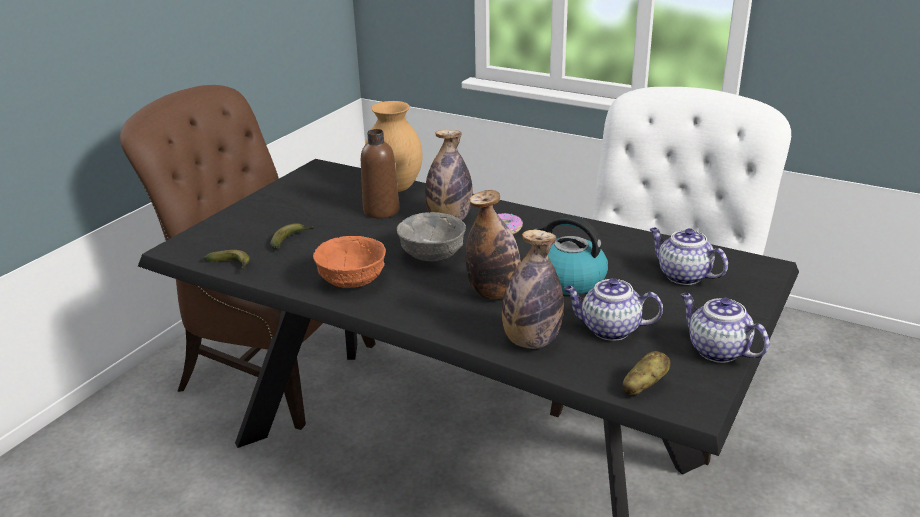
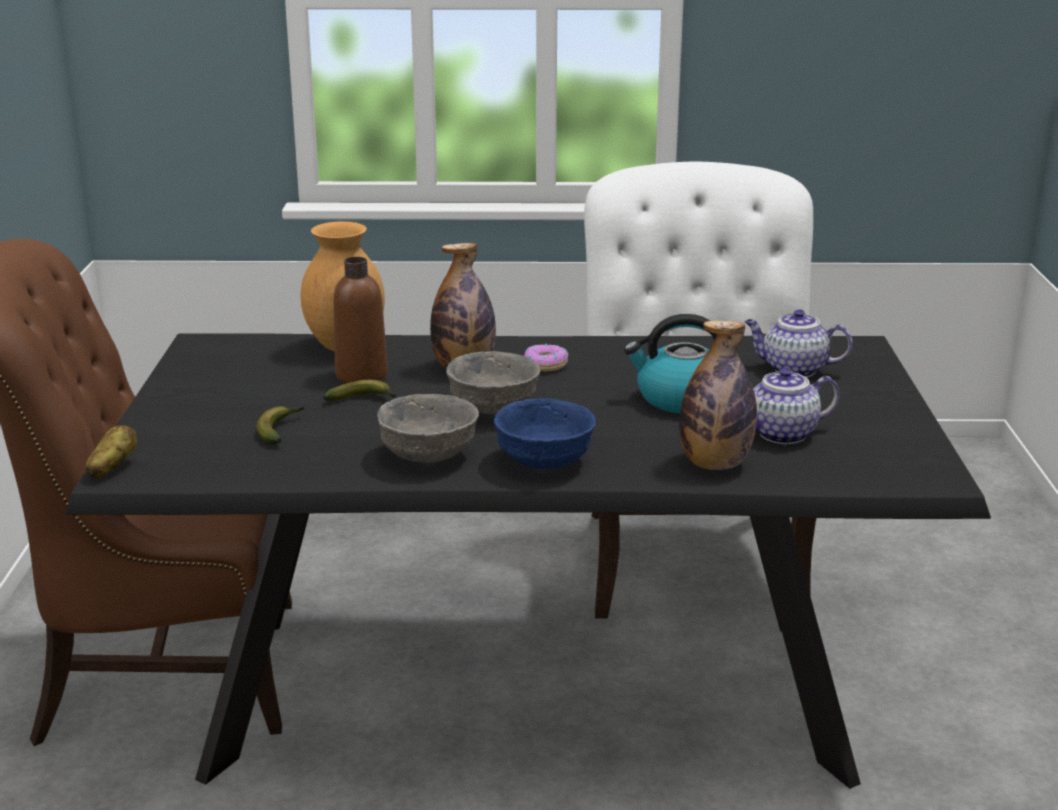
camera: 30 degrees left, 5 degrees down
(232, 265) = (235, 475): banana -> banana (364, 400)
(351, 281) = (427, 456): orange bowl -> grey bowl
(416, 306) = (543, 462): none -> blue bowl
(494, 293) = (615, 429): bottle -> none
(643, 386) = (873, 474): potato -> potato (112, 468)
(716, 350) = (902, 427): teapot -> none

